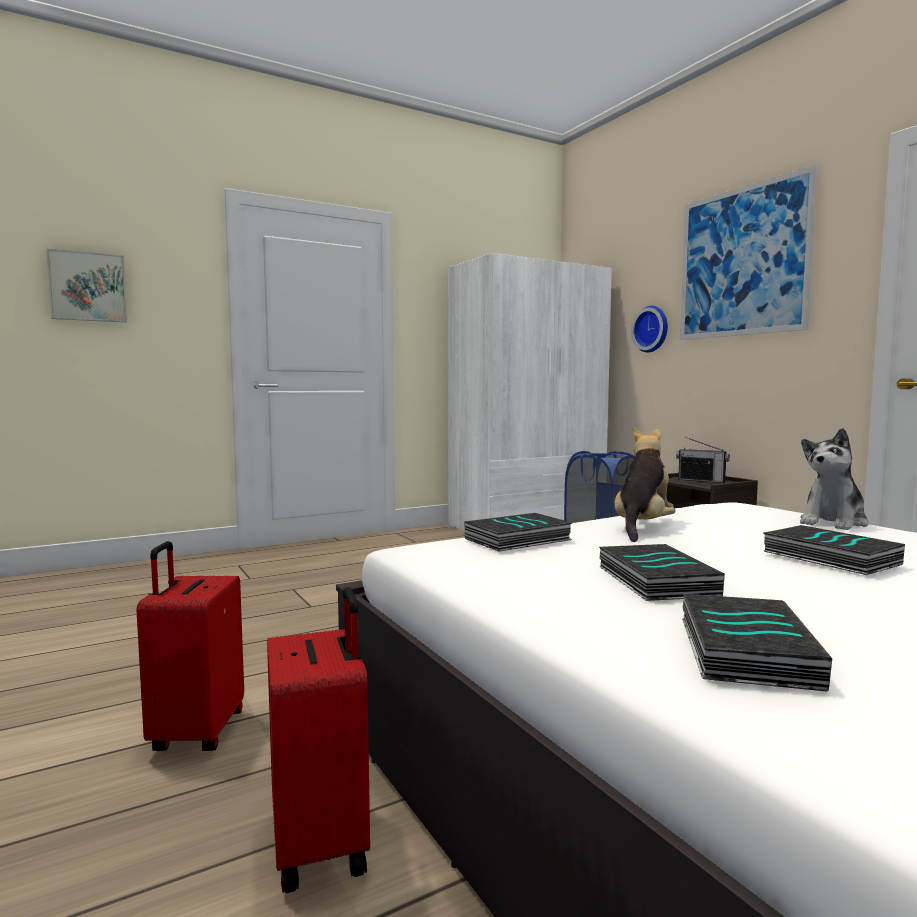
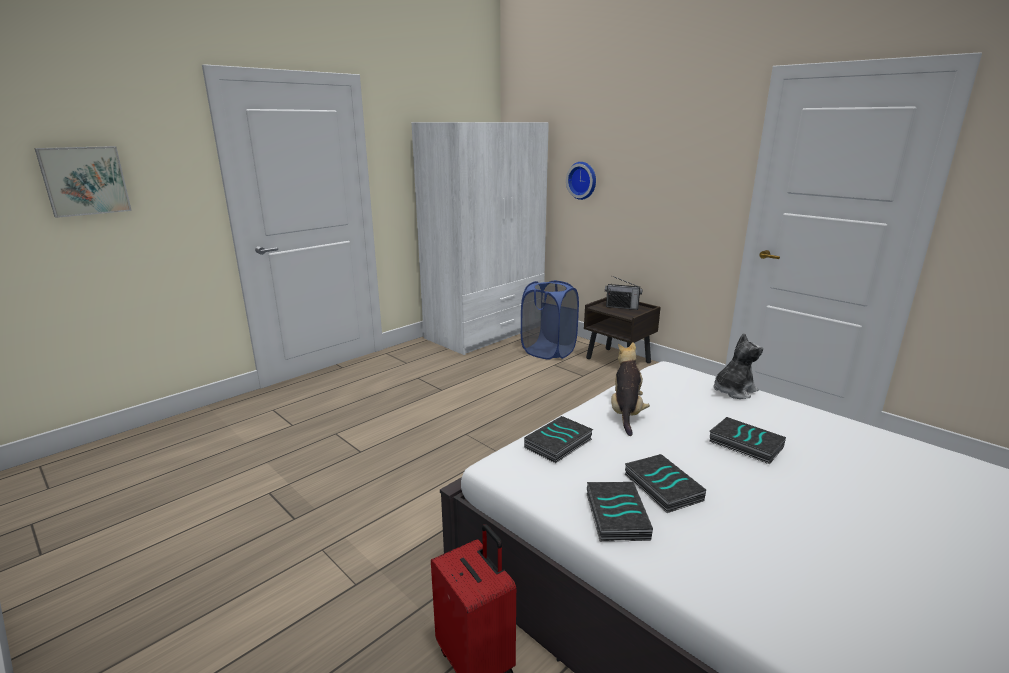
camera: 15 degrees left, 15 degrees up
(196, 732) = (346, 593): red suitcase -> none
(741, 650) = (732, 558): book -> book (615, 515)
(742, 262) = (656, 140): picture -> none
(833, 522) = (733, 390): plush toy -> plush toy turned 150 degrees counterclockwise

